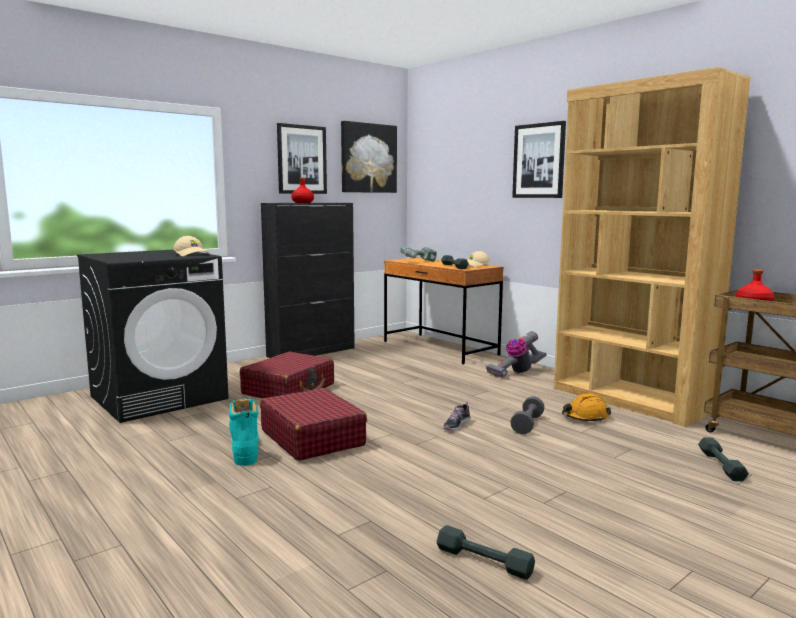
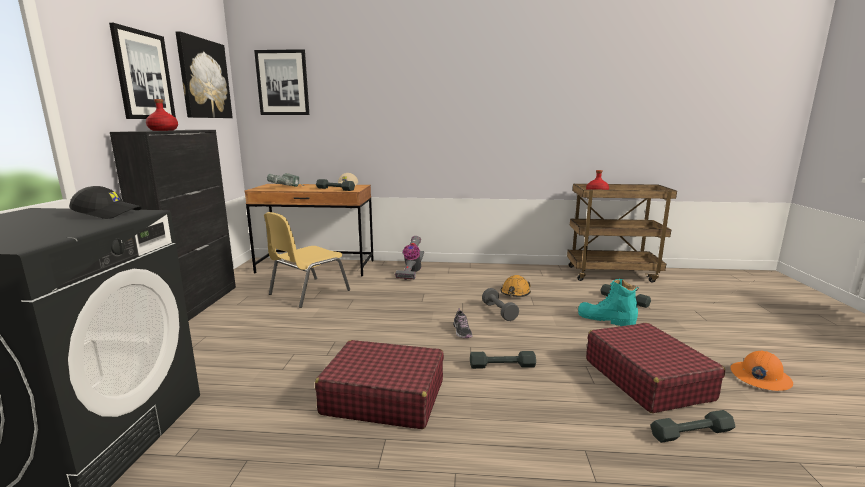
camera: 45 degrees left, 5 degrees up
(192, 254) = (109, 214): beige cap -> black cap
(245, 450) = (349, 448): turquoise boot -> turquoise boot (605, 319)
(289, 389) = (253, 355): red suitcase -> red suitcase (646, 379)
(395, 364) = (308, 292): none -> yellow chair
(433, 456) = (502, 365): none -> grey dumbbell
(539, 161) = (400, 90): picture -> picture (282, 83)
(630, 399) = (509, 272): brown bookcase -> none
(704, 582) = (760, 377): none -> orange hard hat

